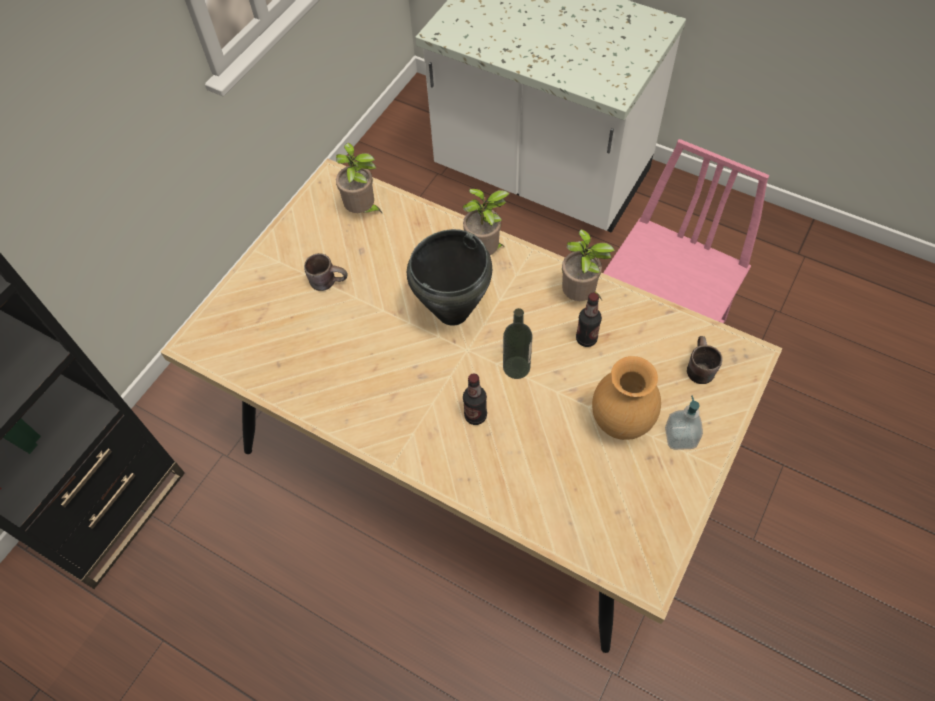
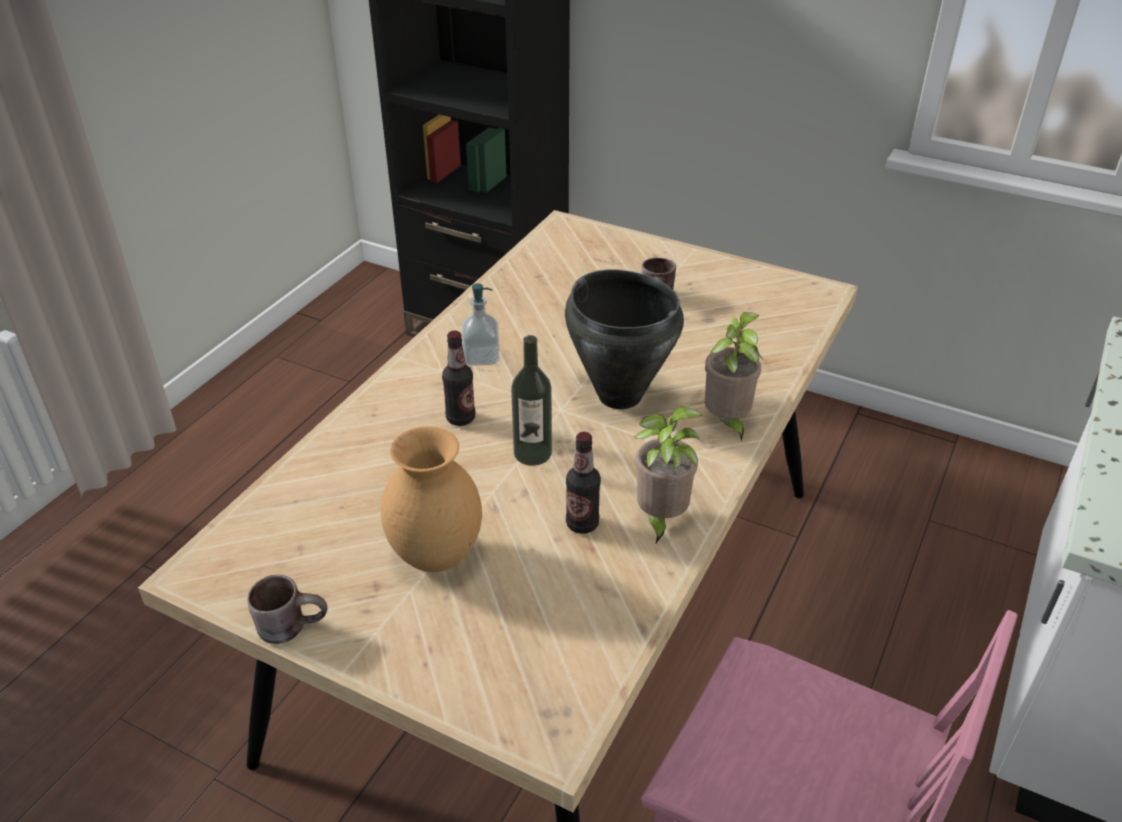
camera: 85 degrees right, 20 degrees down
(363, 211) = (775, 317): potted plant -> none
(680, 437) = (404, 624): soap dispenser -> soap dispenser (481, 357)
(697, 367) = (531, 656): brown mug -> brown mug (292, 623)

